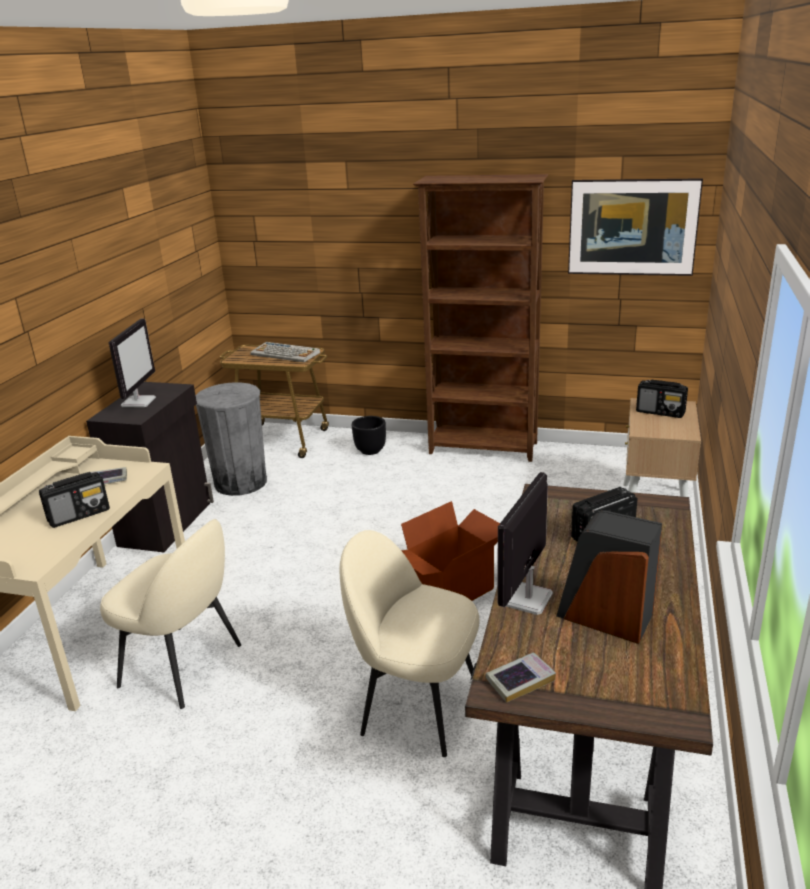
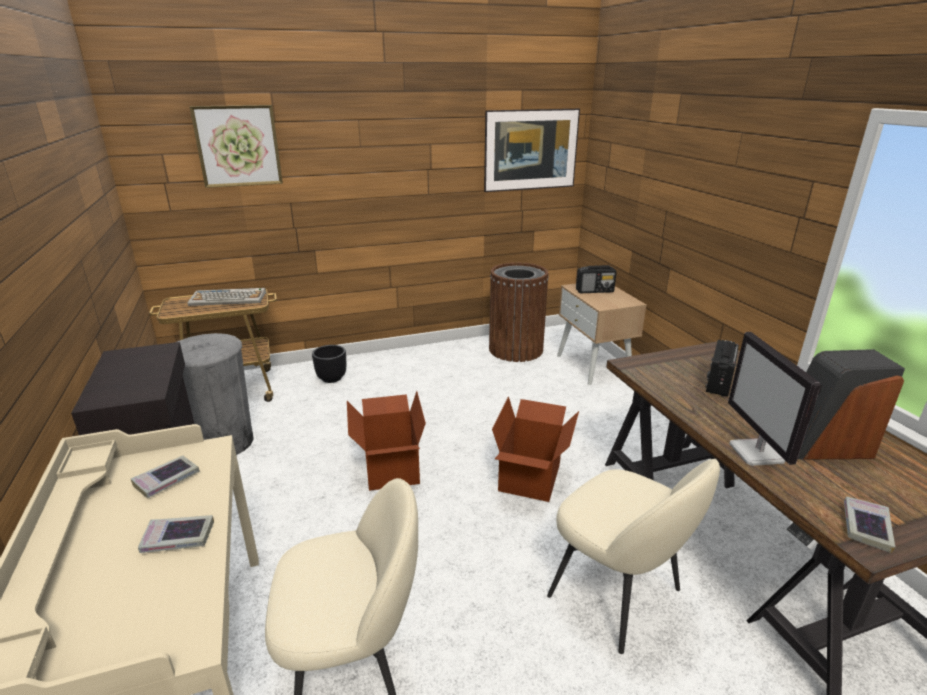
camera: 35 degrees left, 0 degrees up
(79, 515) = (178, 538): radio -> book
(138, 402) = (127, 374): monitor -> none
(314, 211) = (238, 146): none -> picture
(341, 542) = (390, 468): none -> cardboard box
(416, 706) = (617, 595): beige chair -> beige chair turned 120 degrees counterclockwise
(484, 449) = (429, 354): brown bookcase -> none
(583, 466) = (516, 349): none -> brown trash can

